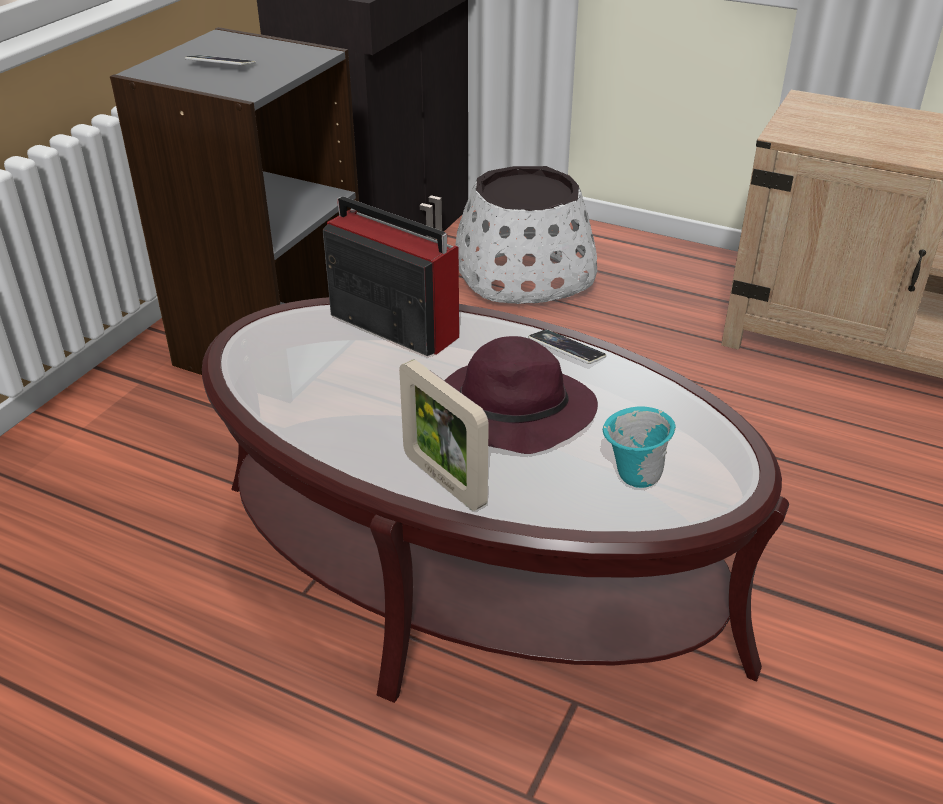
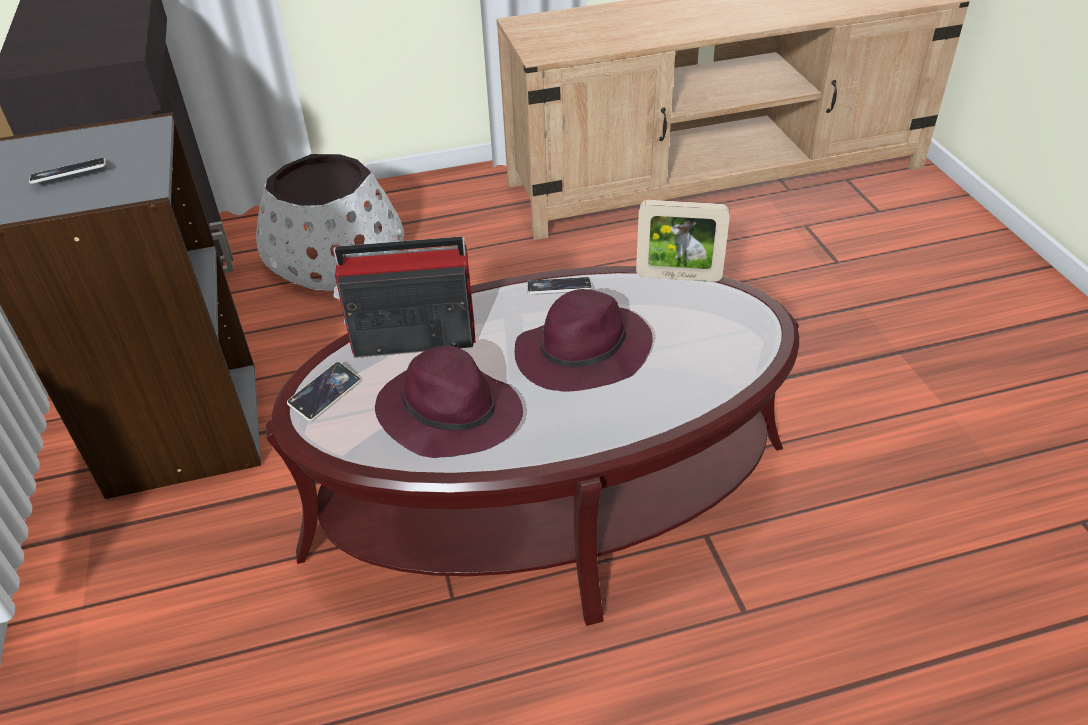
camera: 40 degrees left, 5 degrees up
(276, 330) = (325, 394): none -> phone
(339, 395) = (448, 414): none -> purple hat
(444, 480) = (603, 427): picture frame -> picture frame (678, 276)
(632, 478) = (707, 351): turquoise mug -> none

